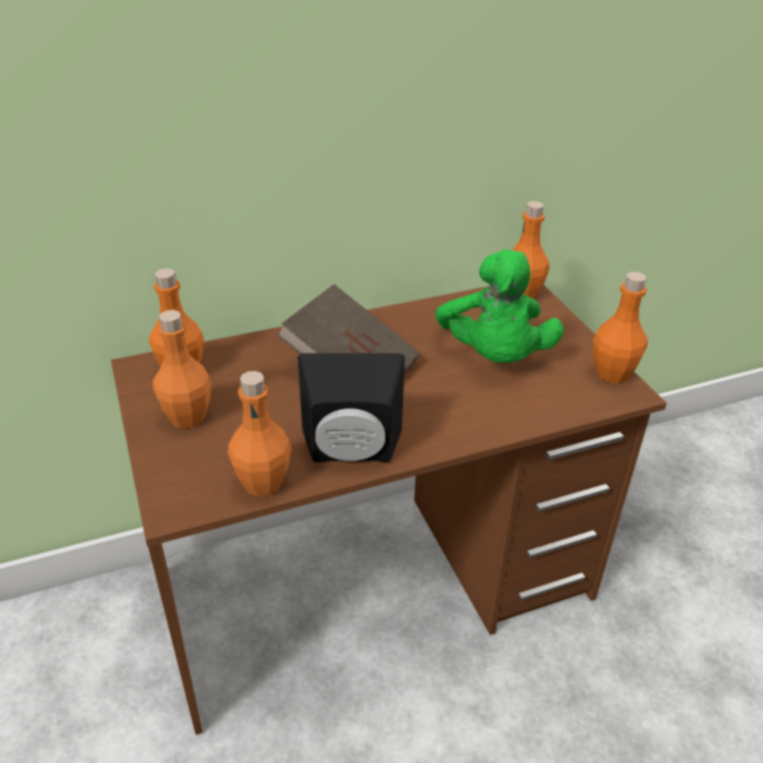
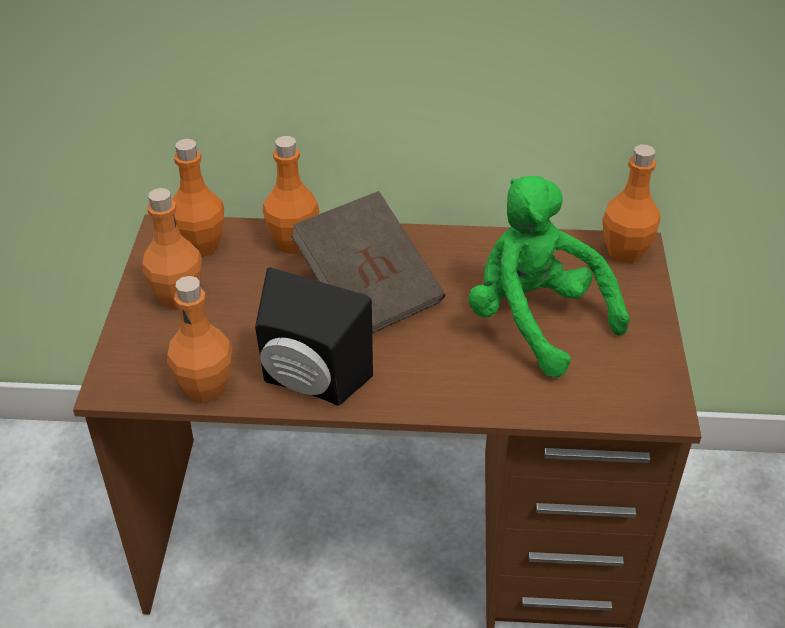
camera: 25 degrees right, 5 degrees up
(494, 357) = (535, 321): green plush toy -> green plush toy turned 120 degrees clockwise
(612, 374) = (661, 381): orange bottle -> orange bottle (293, 243)

